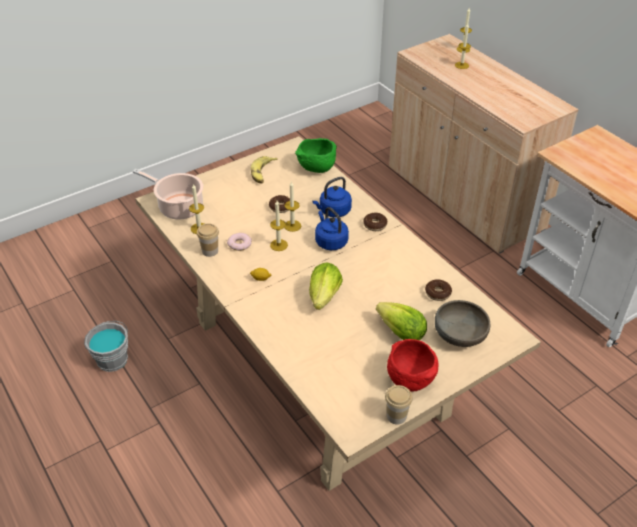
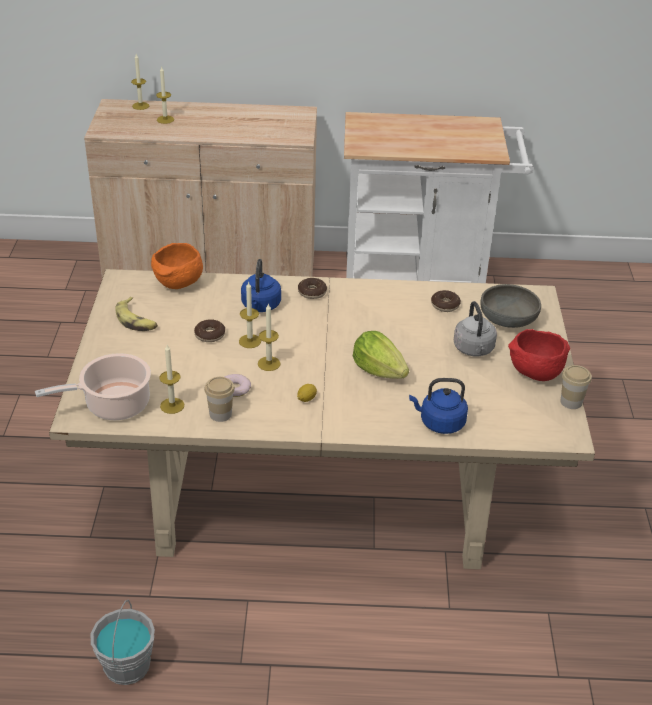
camera: 55 degrees left, 5 degrees down
(316, 169) = (178, 284): green bowl -> orange bowl
(330, 241) = (303, 329): blue kettle -> blue kettle (439, 423)
(401, 333) = (474, 350): lettuce -> grey kettle

